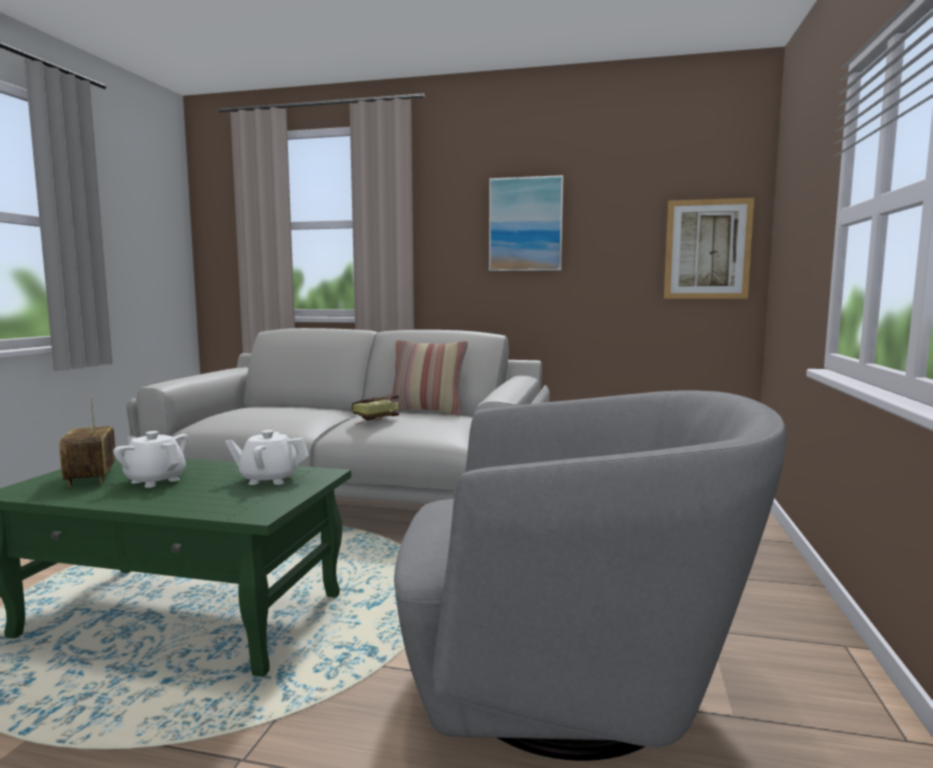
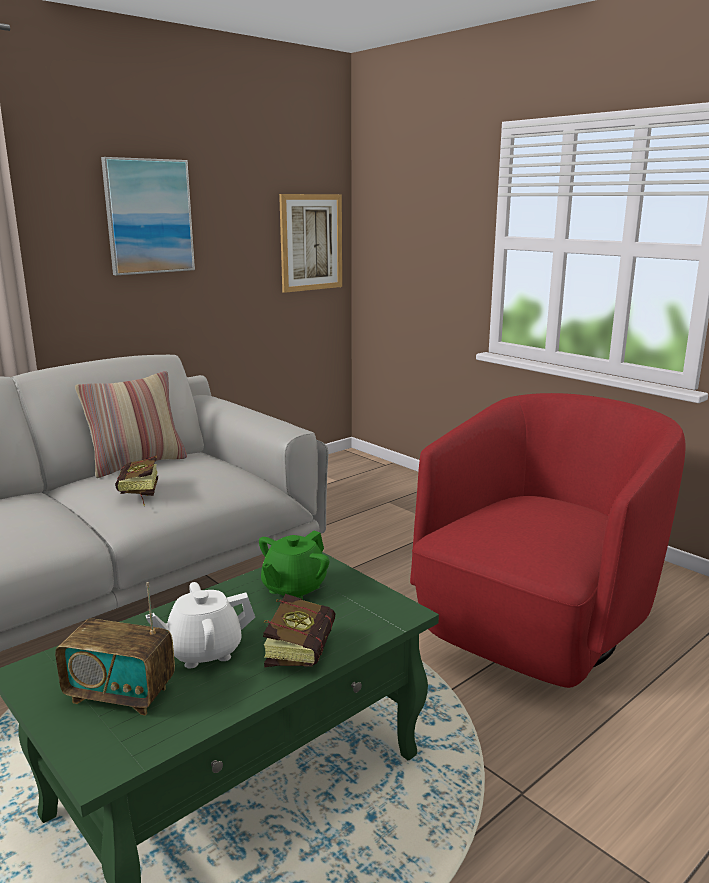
camera: 55 degrees left, 10 degrees up
(173, 500) = (302, 649): none -> book
(269, 479) = (293, 589): white teapot -> green teapot
(570, 684) = (536, 625): grey armchair -> red armchair

